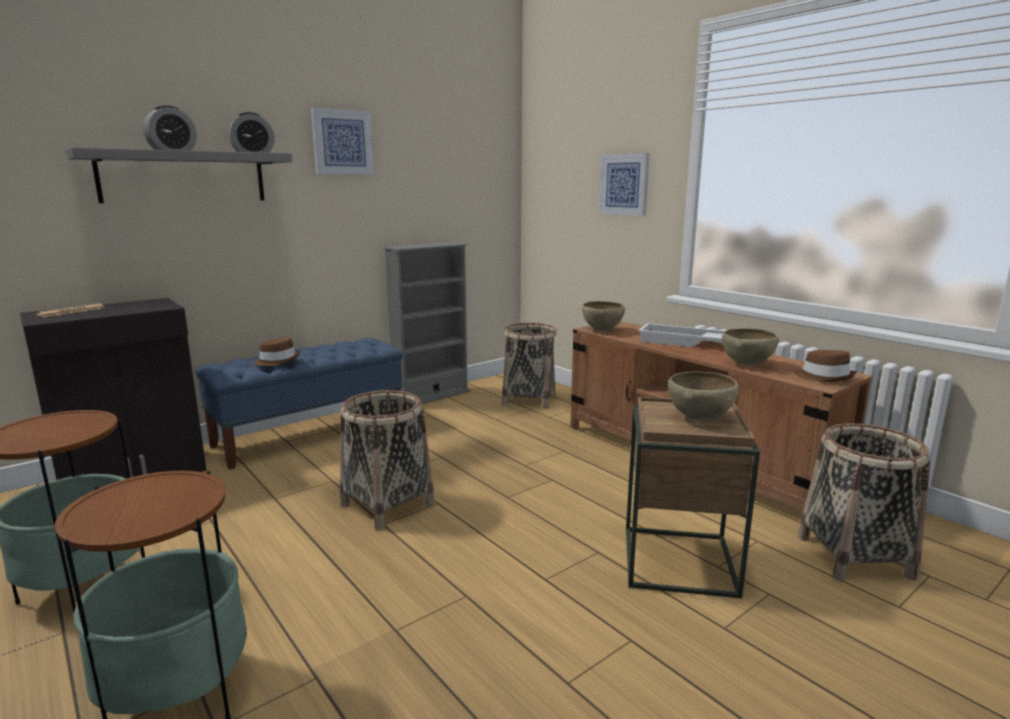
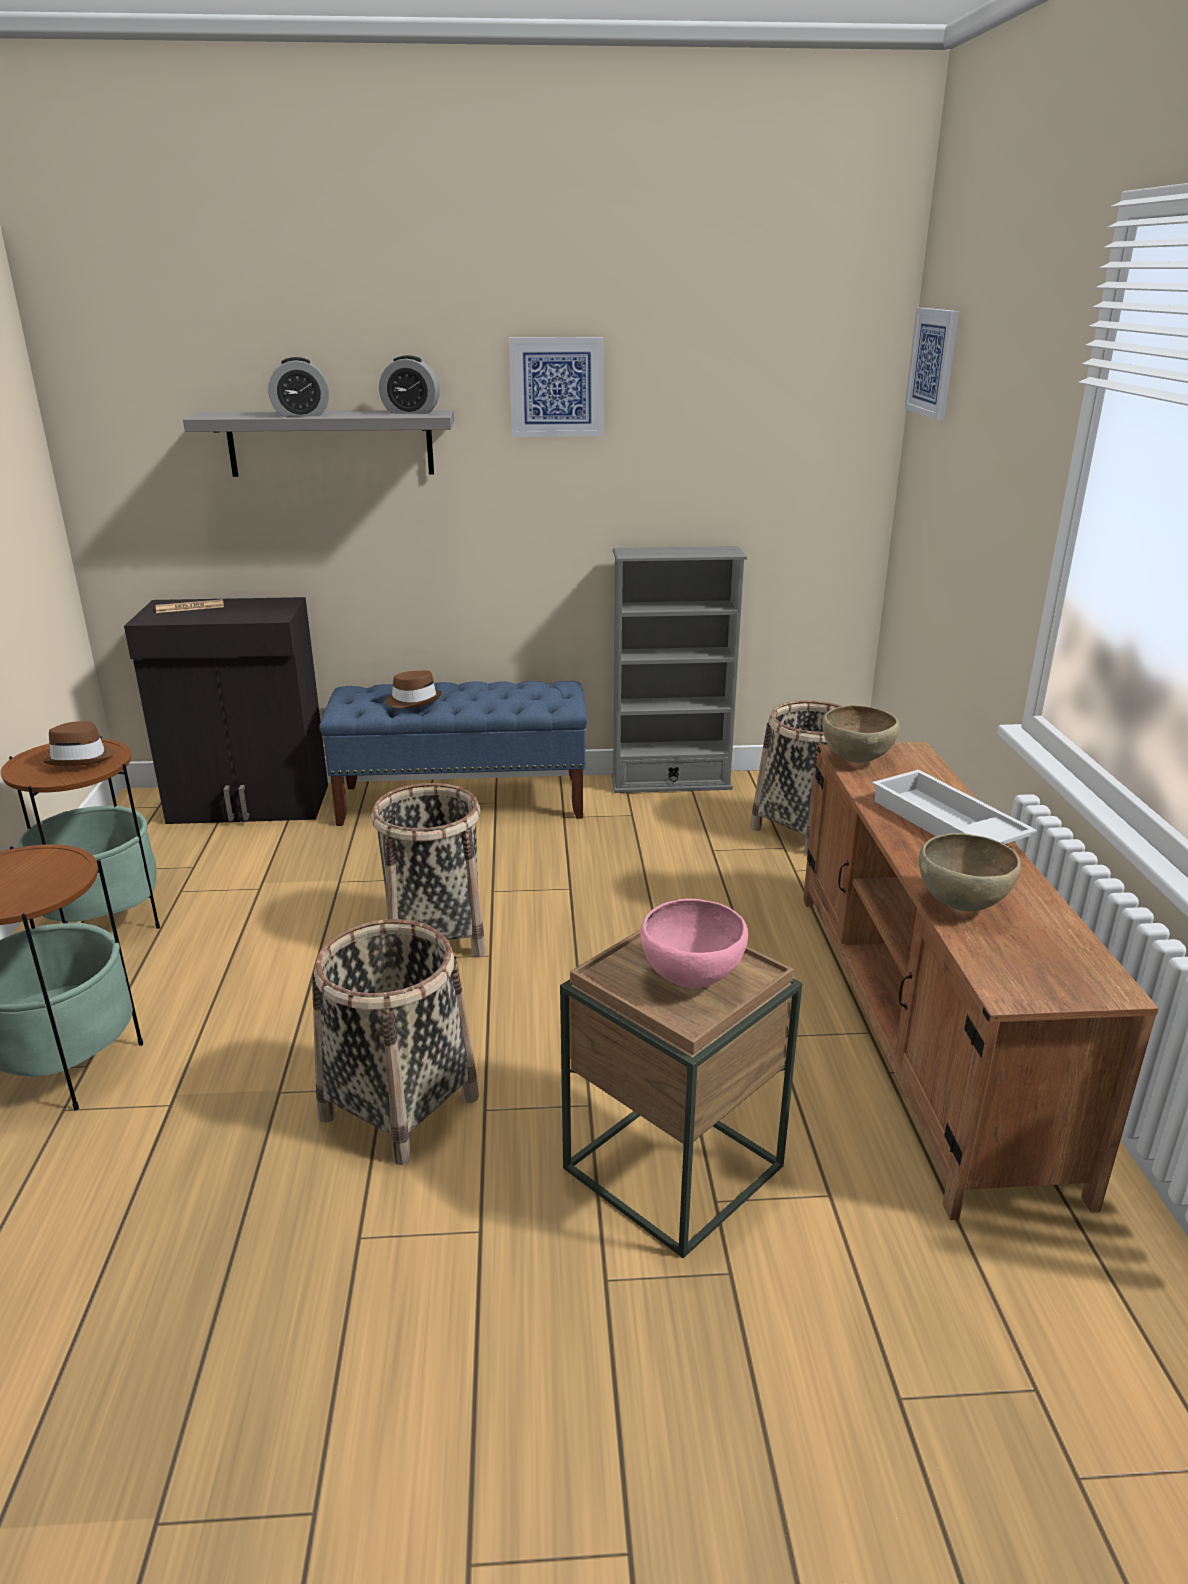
camera: 35 degrees right, 10 degrees up
(624, 184) = (996, 493): picture -> picture (933, 362)
(700, 419) = (692, 979): brown bowl -> pink bowl
(824, 377) = (1051, 977): brown hat -> brown hat (81, 758)
(854, 556) = (951, 1294): basket -> basket (400, 1107)

